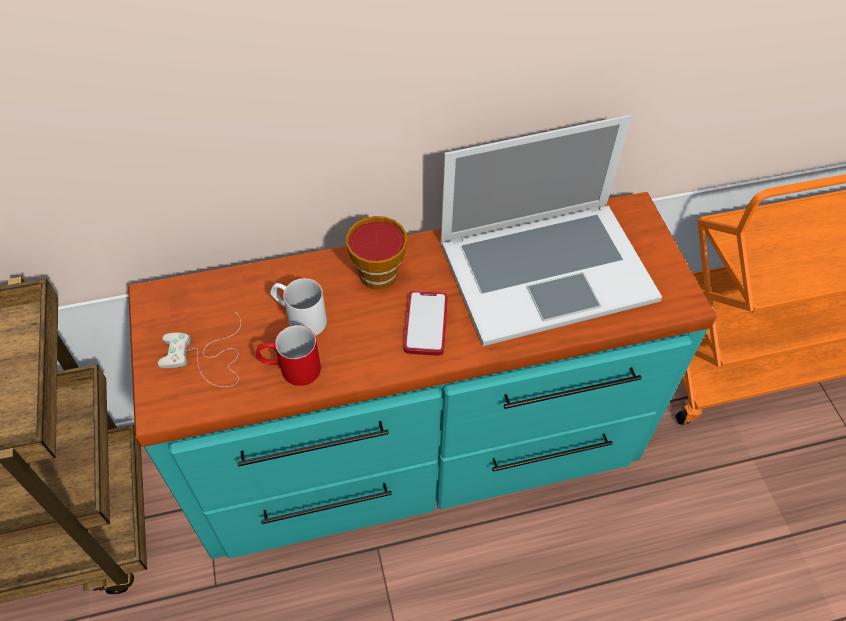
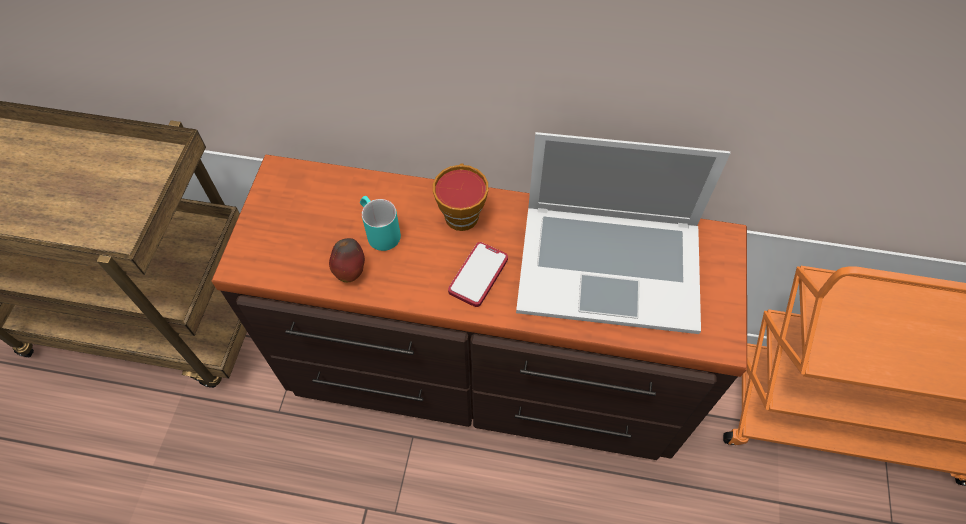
camera: 25 degrees right, 5 degrees up
(207, 357) = (293, 237): white game controller -> none
(290, 369) = (350, 271): red mug -> apple
(299, 318) = (379, 230): white mug -> turquoise mug
(419, 451) = (483, 372): turquoise dresser -> brown dresser

